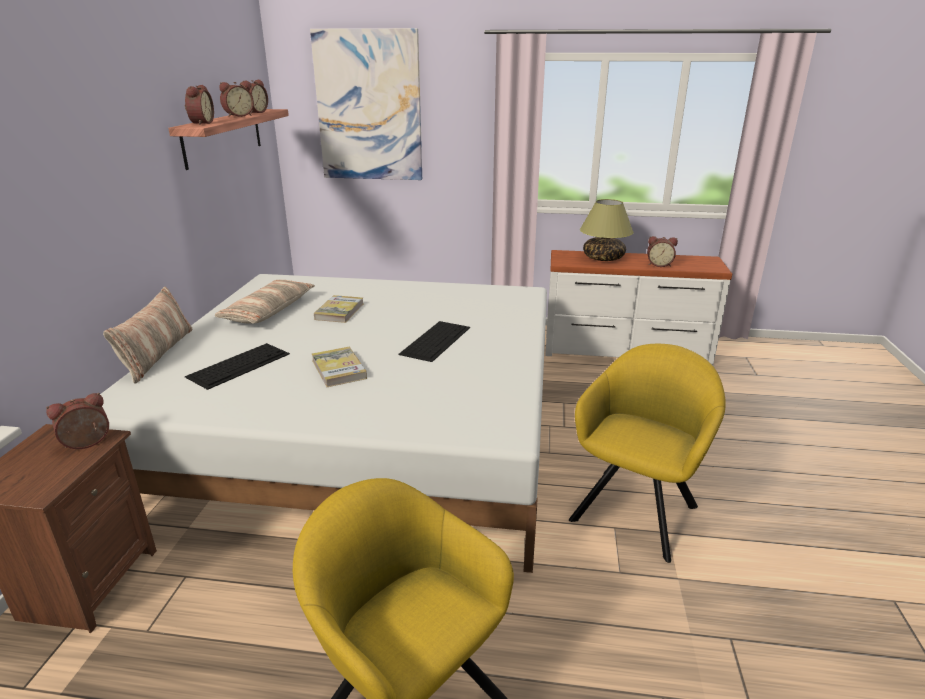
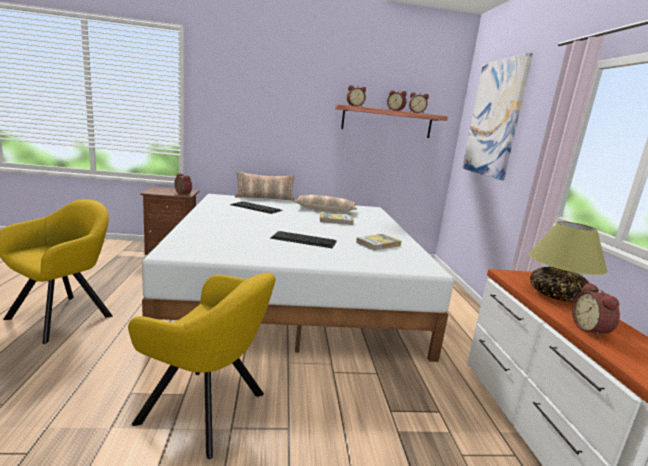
camera: 75 degrees right, 10 degrees down
(338, 369) = (254, 221): book -> book (378, 244)

